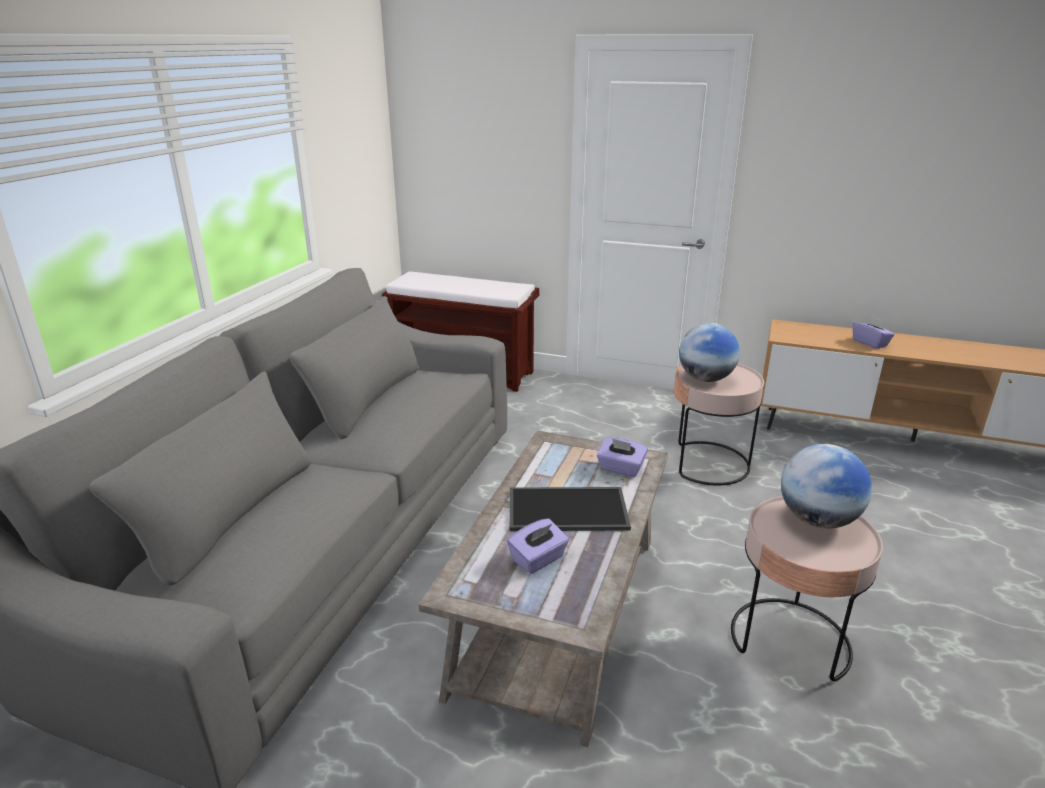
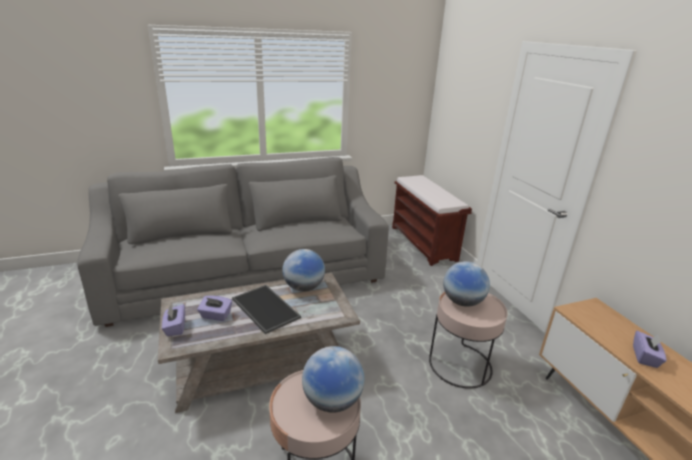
camera: 50 degrees right, 0 degrees up
(550, 463) = (303, 287): none -> globe
(620, 469) = (322, 310): purple tissue box -> purple tissue box (175, 327)

